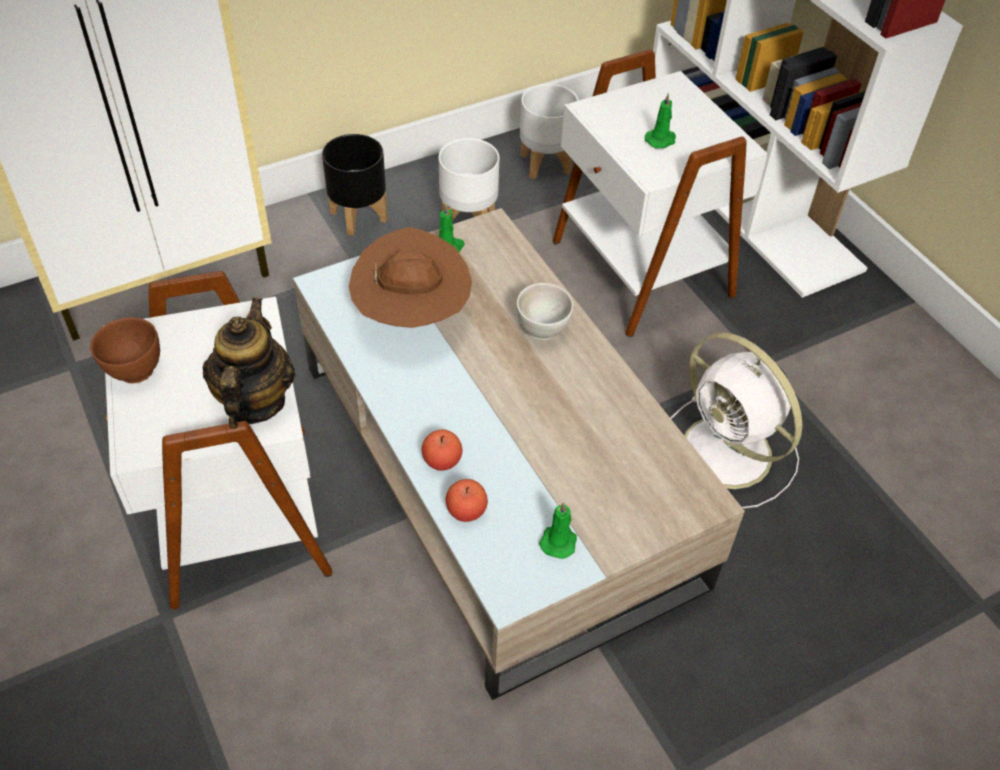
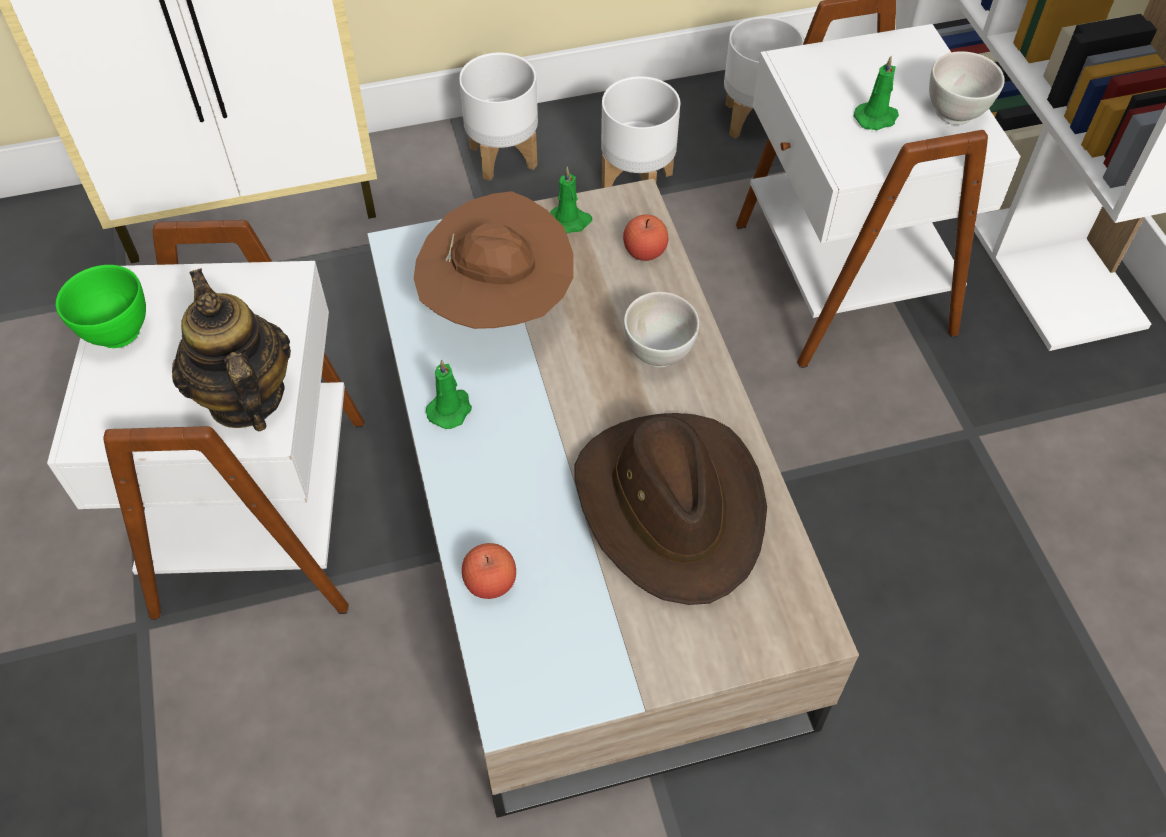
camera: 15 degrees right, 5 degrees up
(134, 371) = (116, 332): brown bowl -> green bowl
(254, 402) = (245, 398): teapot -> teapot turned 45 degrees counterclockwise
(359, 216) = (504, 156): black planter -> white planter
(442, 460) = (479, 508): apple -> apple (644, 251)
(559, 540) = (597, 647): green candle -> green candle (450, 409)
(584, 434) = (672, 506): none -> brown hat
(715, 130) = (955, 114): none -> white bowl
(729, 455) = (891, 551): white fan -> none

